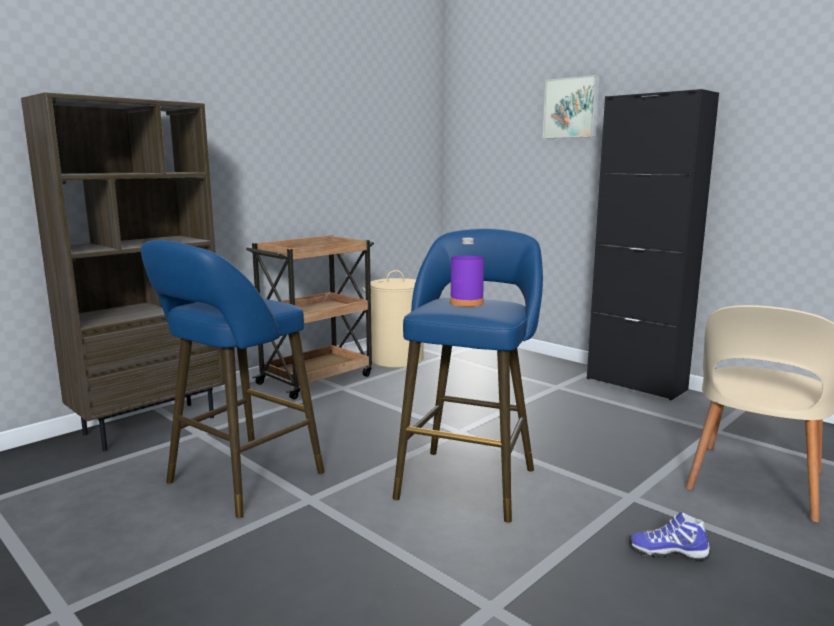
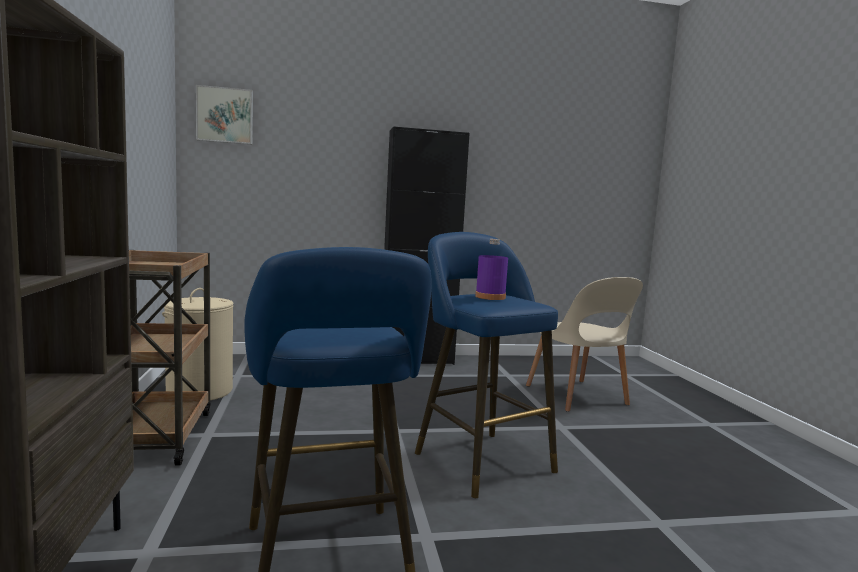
camera: 55 degrees left, 5 degrees down
(572, 108) = (339, 131): picture -> picture (225, 115)
(668, 552) = (631, 447): shoe -> none

